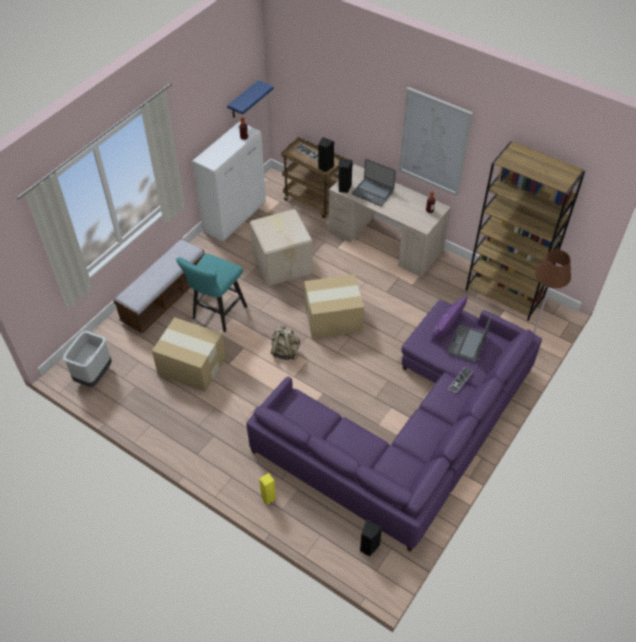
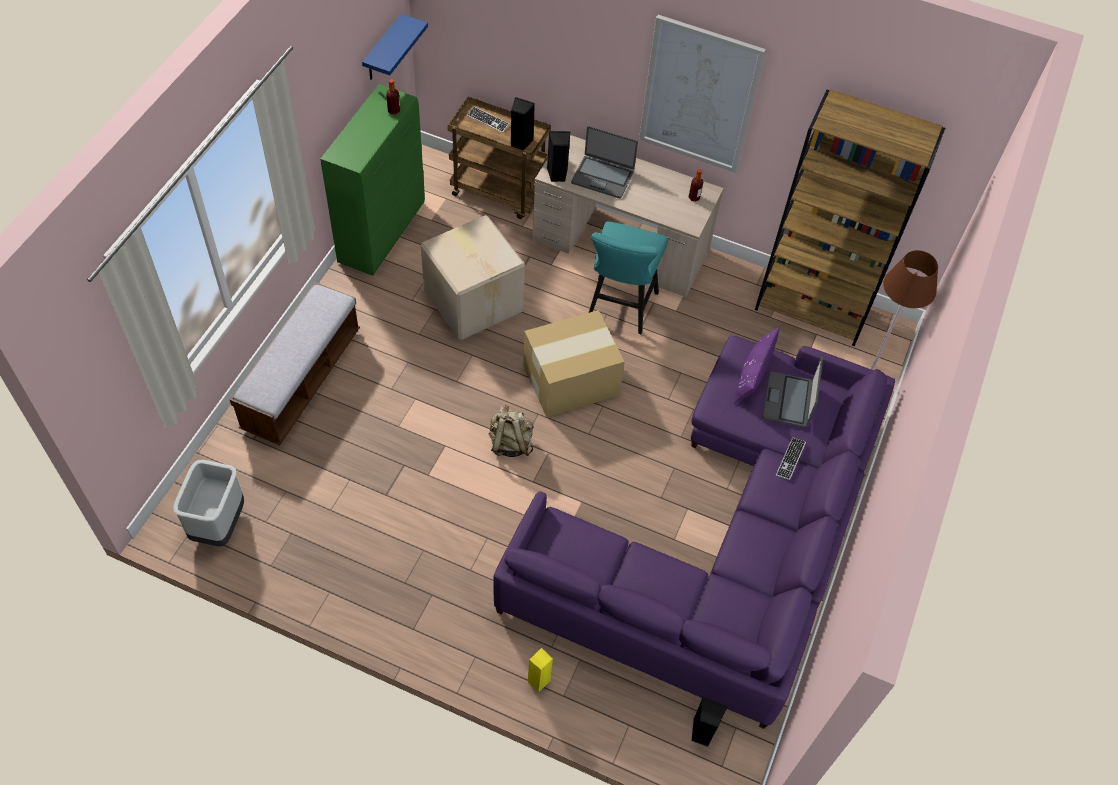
camera: 15 degrees left, 5 degrees up
(191, 365) = (370, 486): cardboard box -> none
(217, 314) = (391, 397): turquoise stool -> turquoise stool (619, 310)
(235, 217) = (382, 232): white cabinet -> green cabinet

